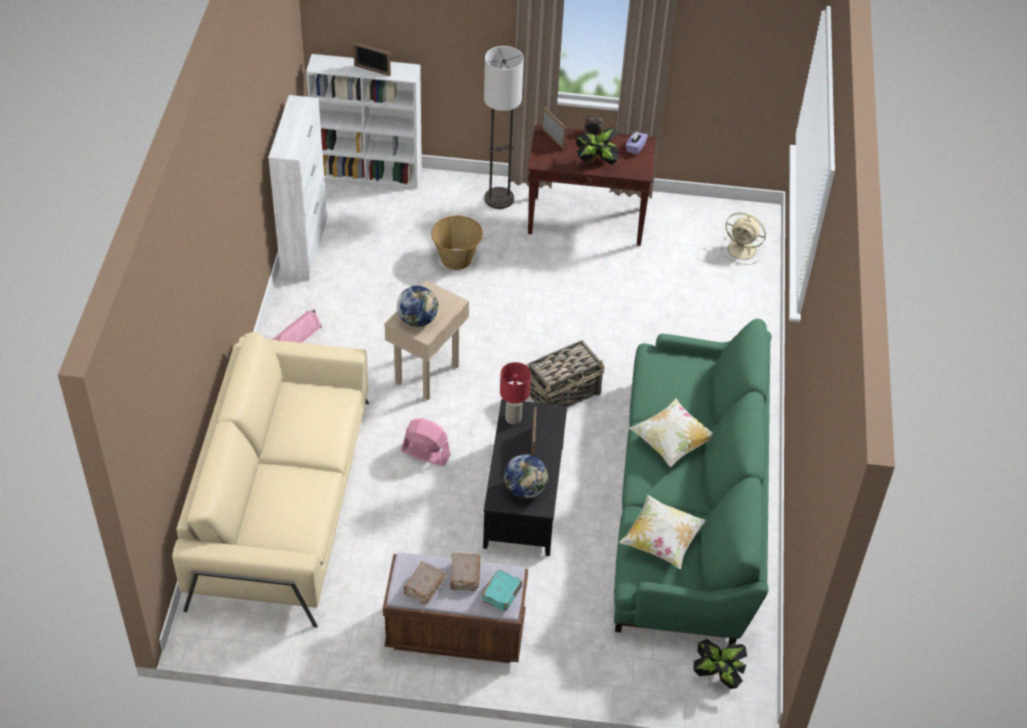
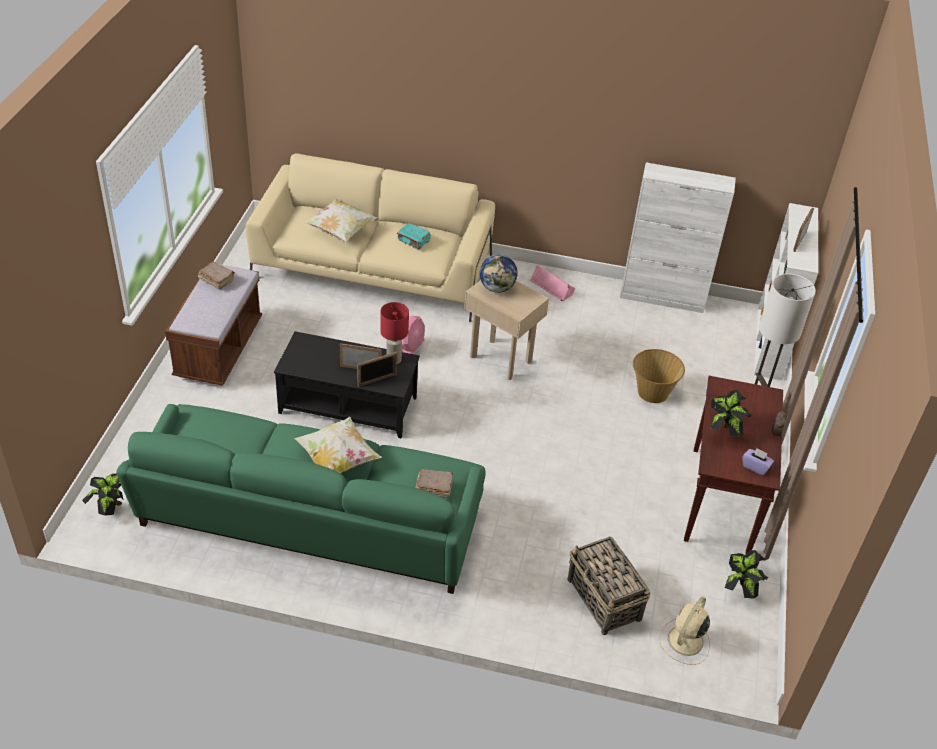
camera: 95 degrees right, 5 degrees down
(464, 576) = (219, 302): brown book -> brown book (433, 488)
(502, 594) = (194, 320): turquoise book -> turquoise book (414, 241)
(525, 489) = (310, 357): globe -> none
(553, 139) = (760, 400): picture frame -> picture frame (377, 380)
(563, 393) = (468, 447): basket -> basket (604, 600)
(661, 541) = (222, 433): pillow -> pillow (341, 230)
(679, 215) = (740, 588): none -> potted plant

